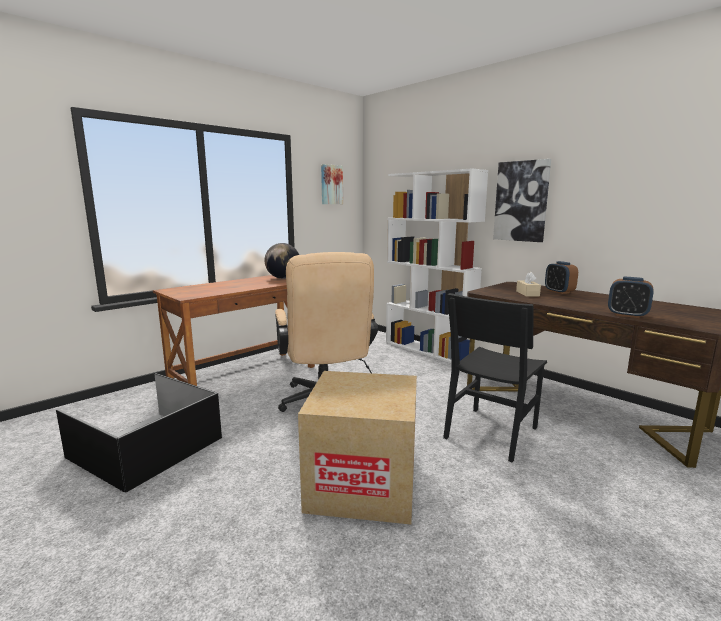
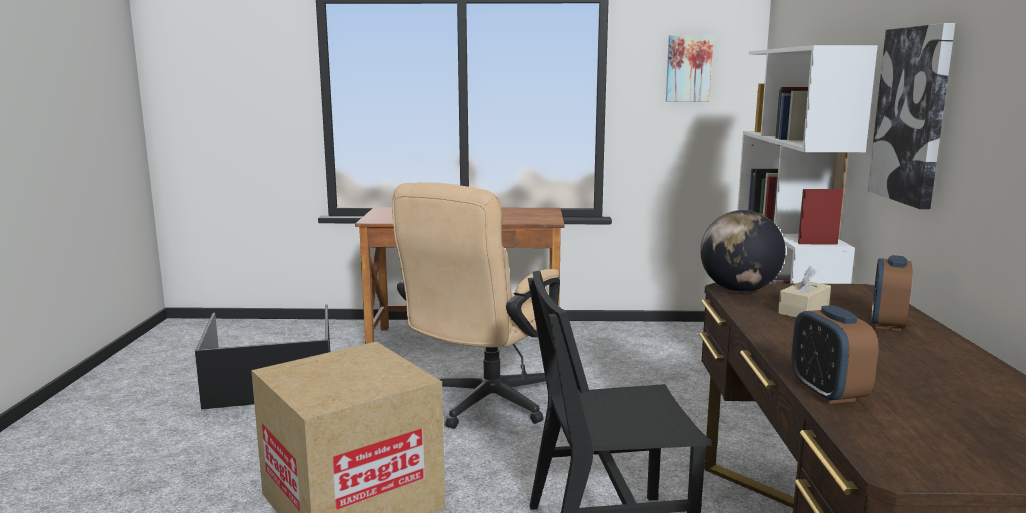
camera: 45 degrees right, 0 degrees up
(283, 278) = (537, 214): globe -> globe (739, 290)

